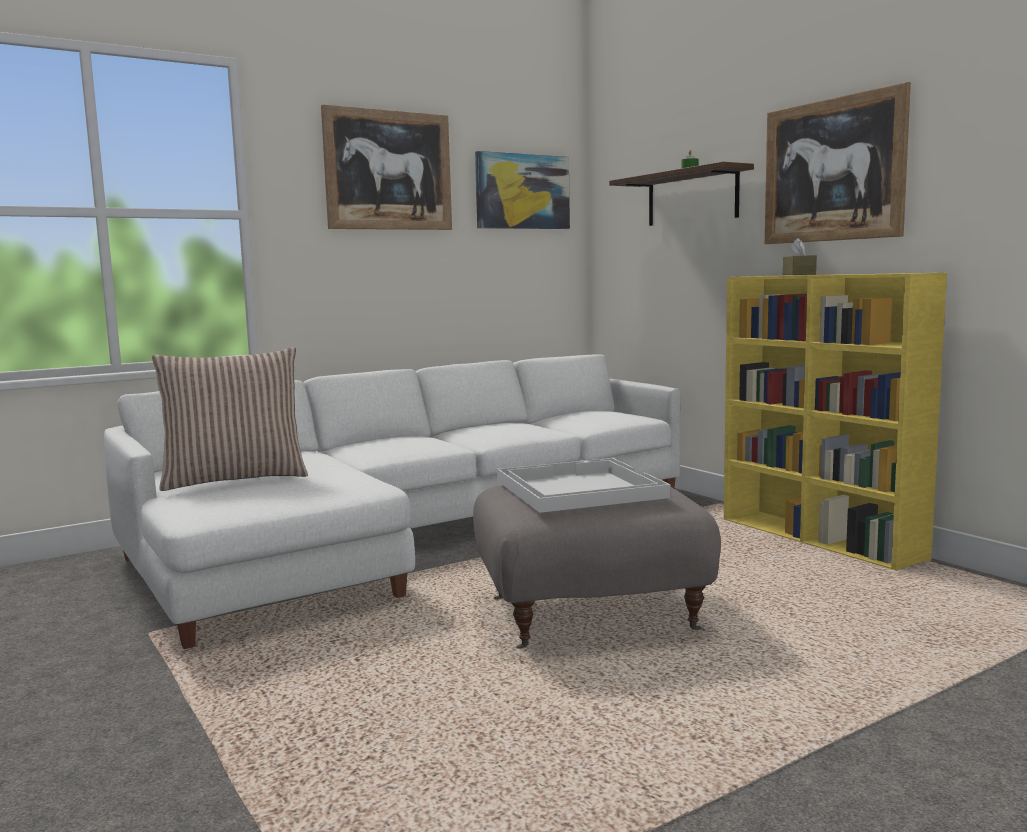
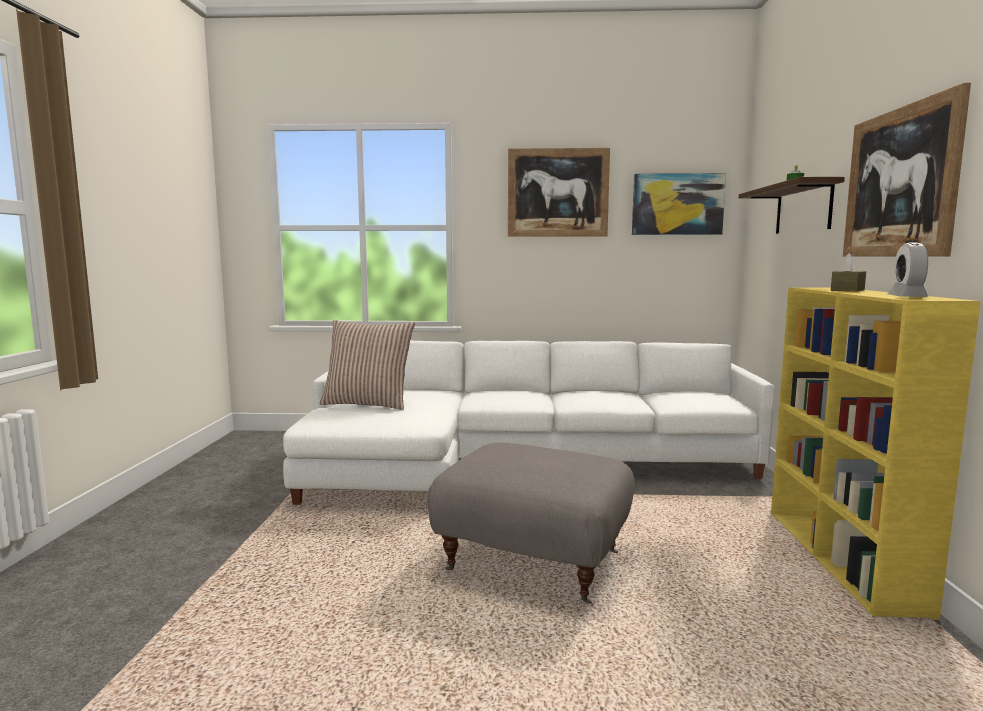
camera: 35 degrees right, 0 degrees up
(577, 488) = (527, 458): white tray -> none
(888, 273) = (906, 297): none -> alarm clock

